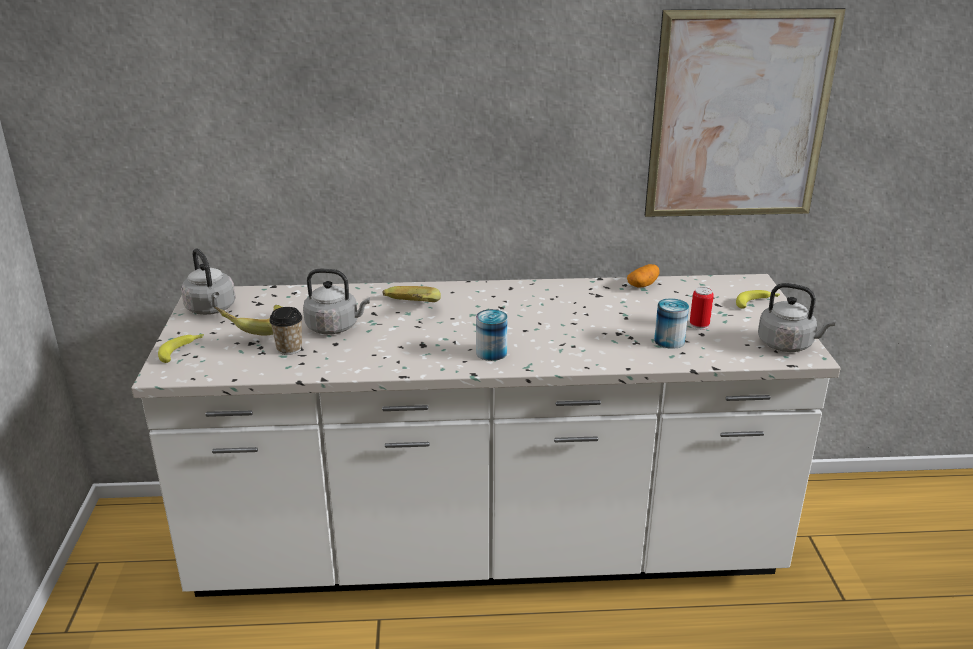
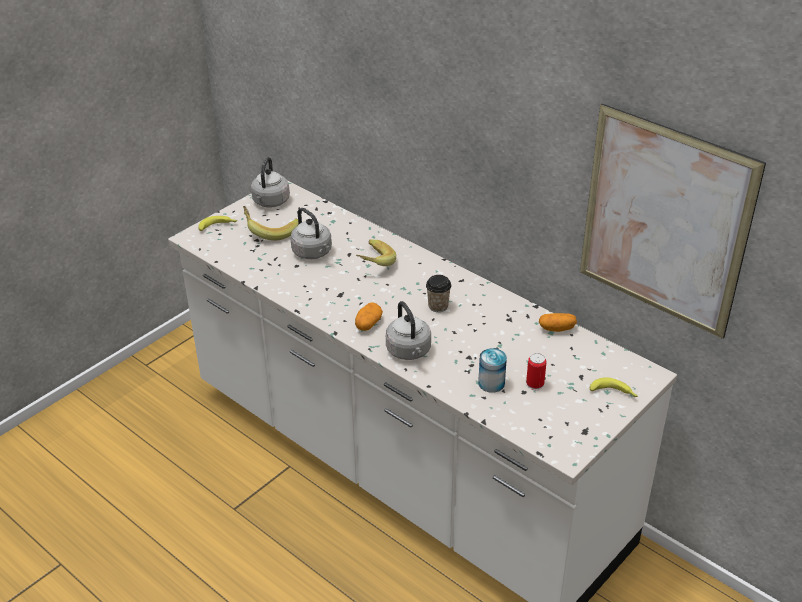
camera: 45 degrees right, 10 degrees up
(289, 349) = (269, 255): cup -> cup (438, 306)
(491, 353) = (368, 324): can -> potato
(788, 345) = (568, 438): grey kettle -> grey kettle (409, 352)

